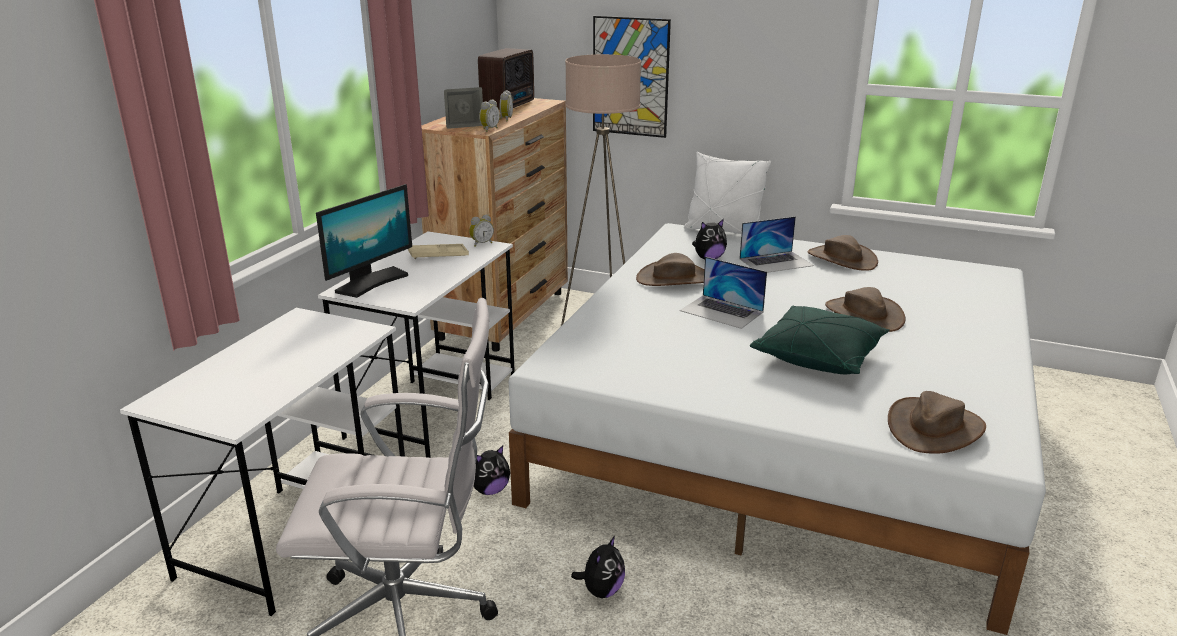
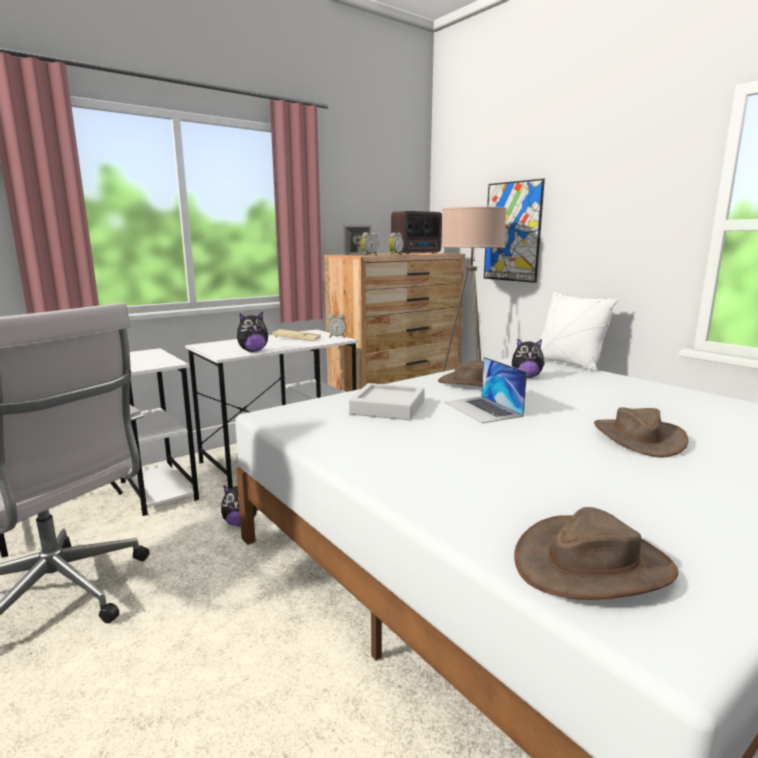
camera: 30 degrees right, 10 degrees down
(371, 282) = (227, 344): monitor -> none
(601, 590) = (215, 637): plush toy -> plush toy (253, 351)
(641, 330) = (387, 407): none -> grey tray
(776, 262) = (591, 387): laptop -> none
(818, 356) = (533, 459): green pillow -> none
(841, 259) = (669, 395): brown hat -> none

